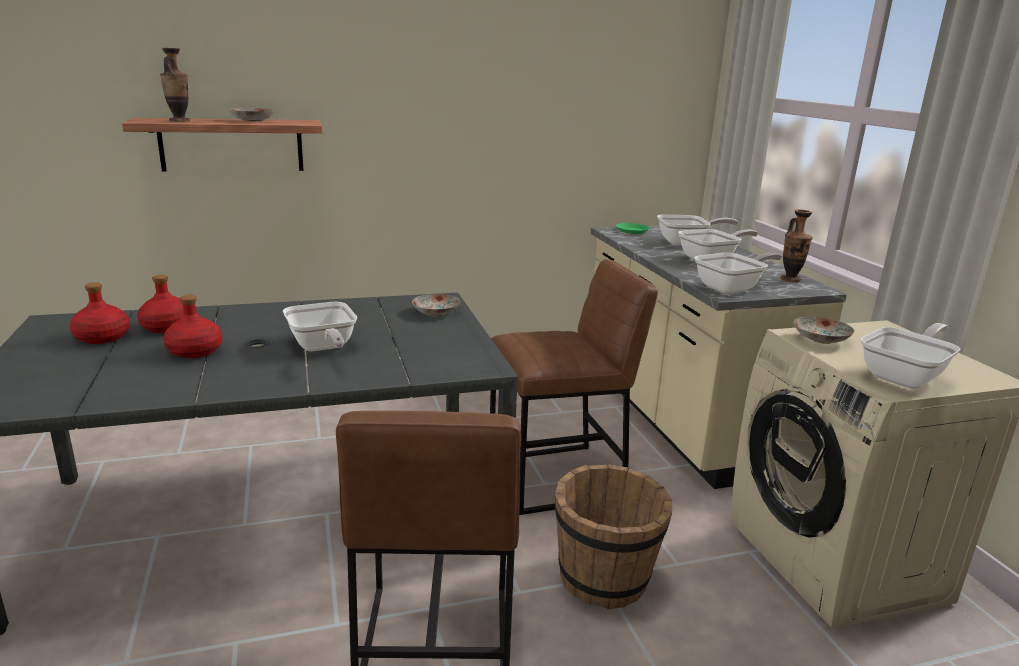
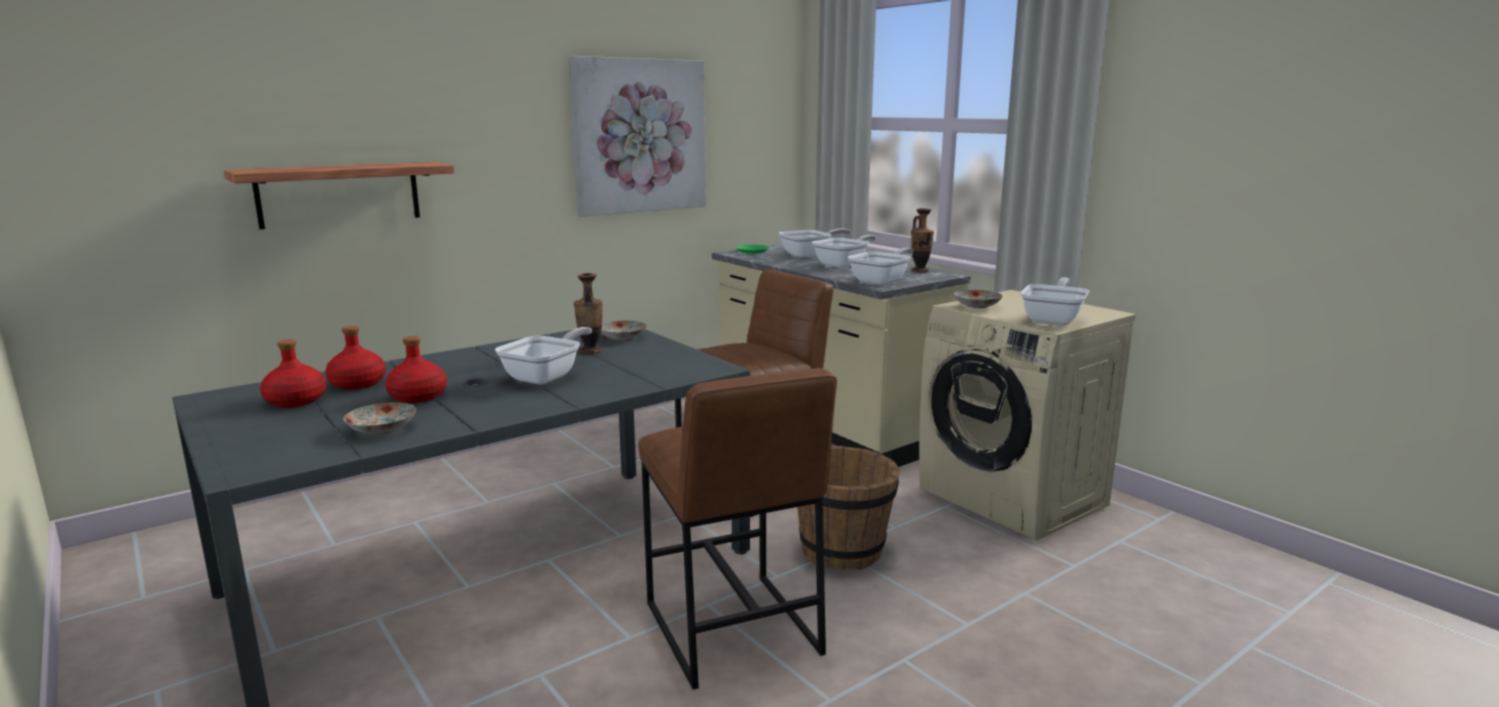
camera: 20 degrees left, 5 degrees down
(179, 121) = (291, 169): vase -> vase (590, 351)
(252, 120) = (369, 165): plate -> plate (382, 429)
(322, 348) = (547, 376): frying pan -> frying pan turned 105 degrees counterclockwise
(529, 105) = (640, 136): none -> picture

